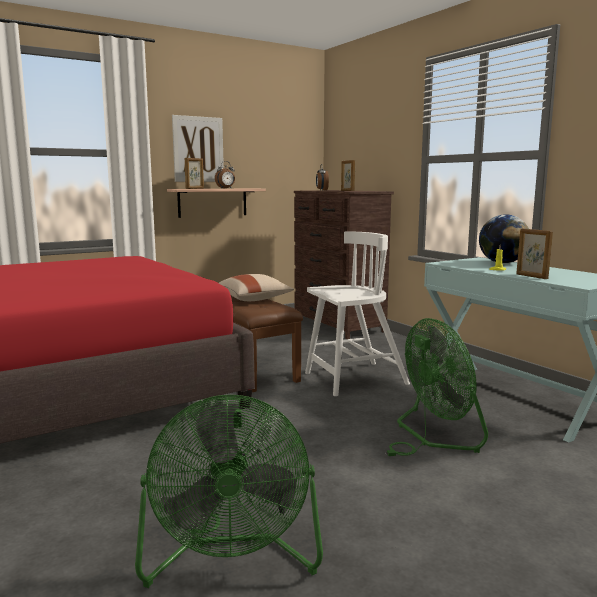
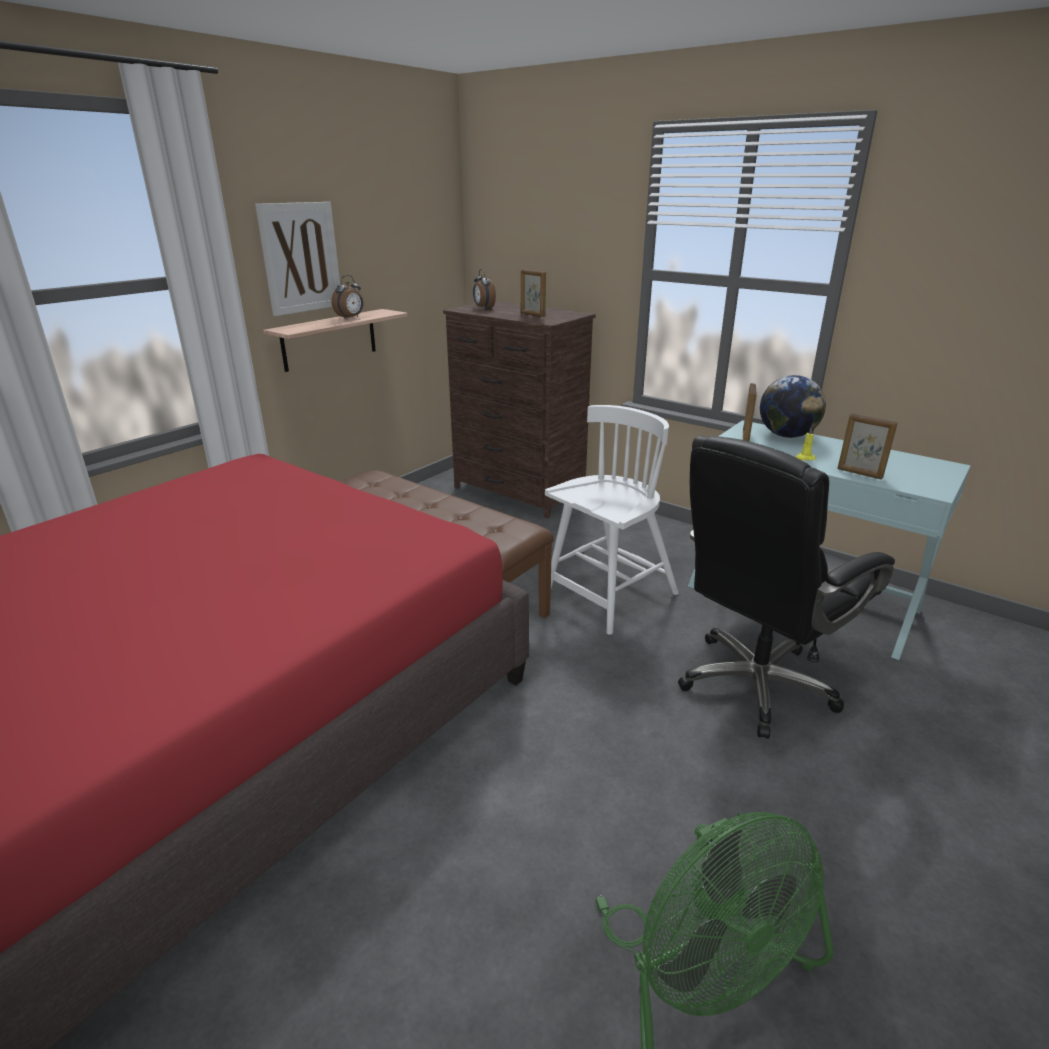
camera: 20 degrees left, 15 degrees up
(195, 188) = (309, 326): picture frame -> picture frame (745, 437)
(255, 299) = (470, 512): beige pillow -> none
(427, 434) = (758, 681): green fan -> black office chair

